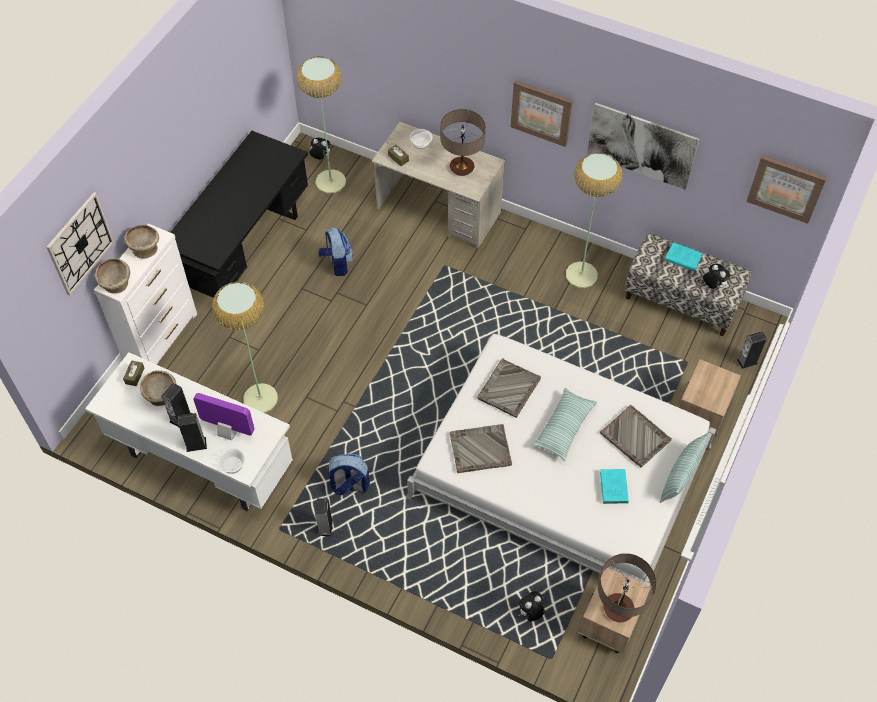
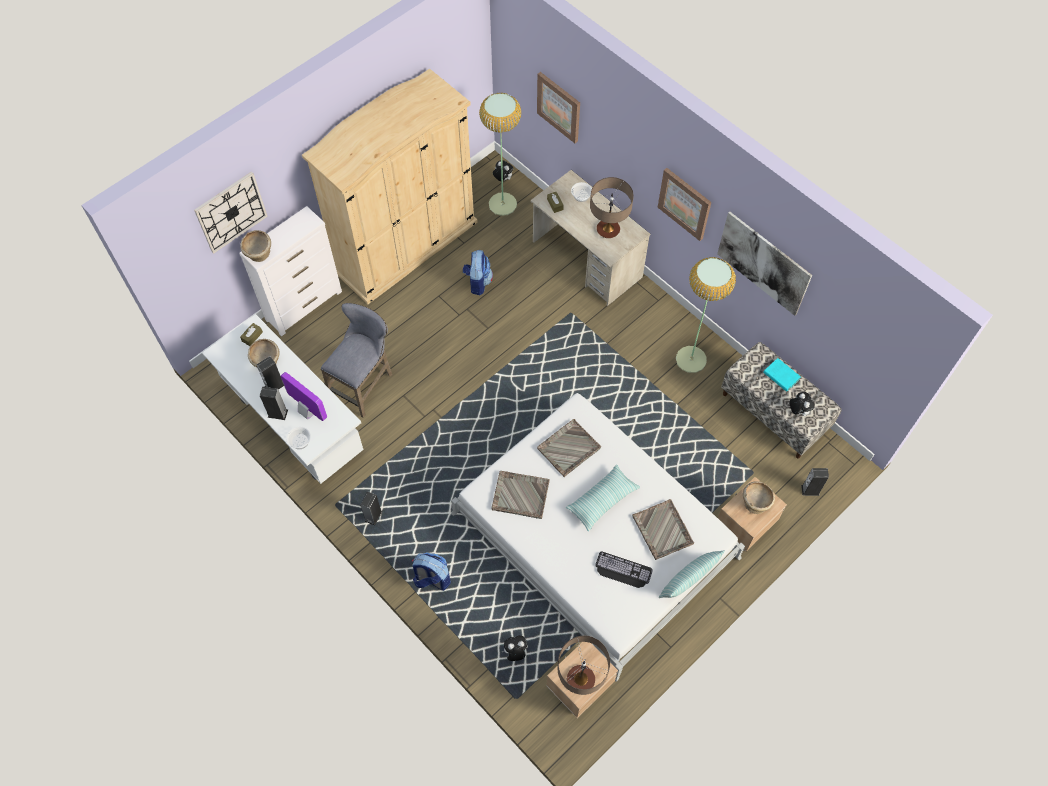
camera: 20 degrees right, 5 degrees up
(145, 249) = (295, 229): beige bowl -> beige bowl (755, 503)
(246, 250) = (405, 246): black desk -> beige wardrobe
(260, 398) = (365, 384): floor lamp -> grey stool
(349, 485) = (408, 486): backpack -> backpack (432, 579)
(613, 488) = (622, 571): turquoise book -> keyboard
(786, 188) = (880, 346): picture -> picture (559, 107)

